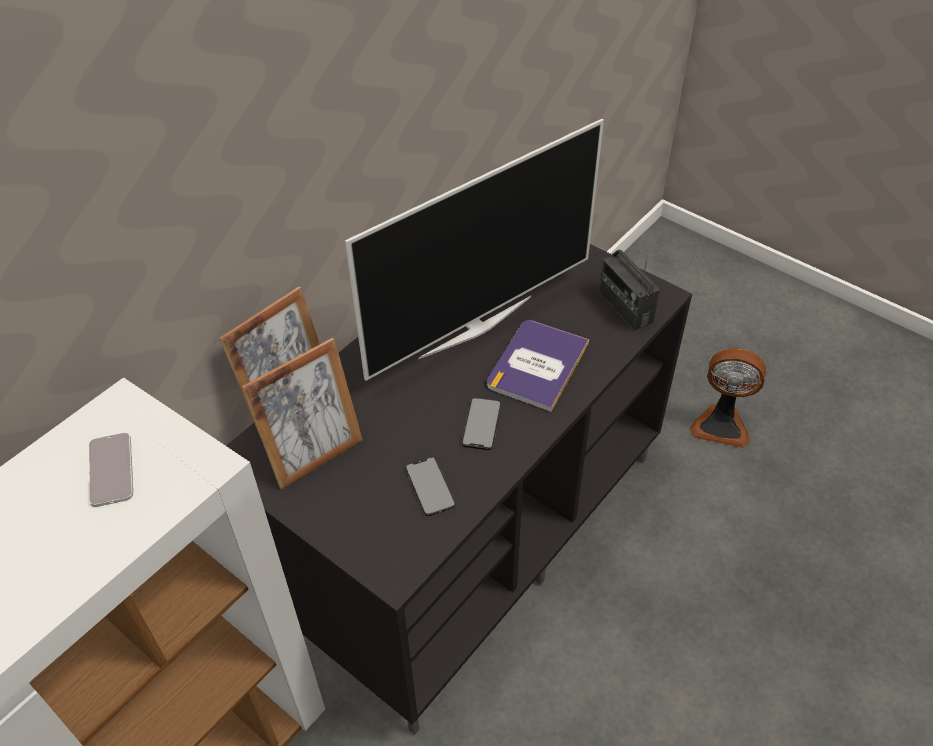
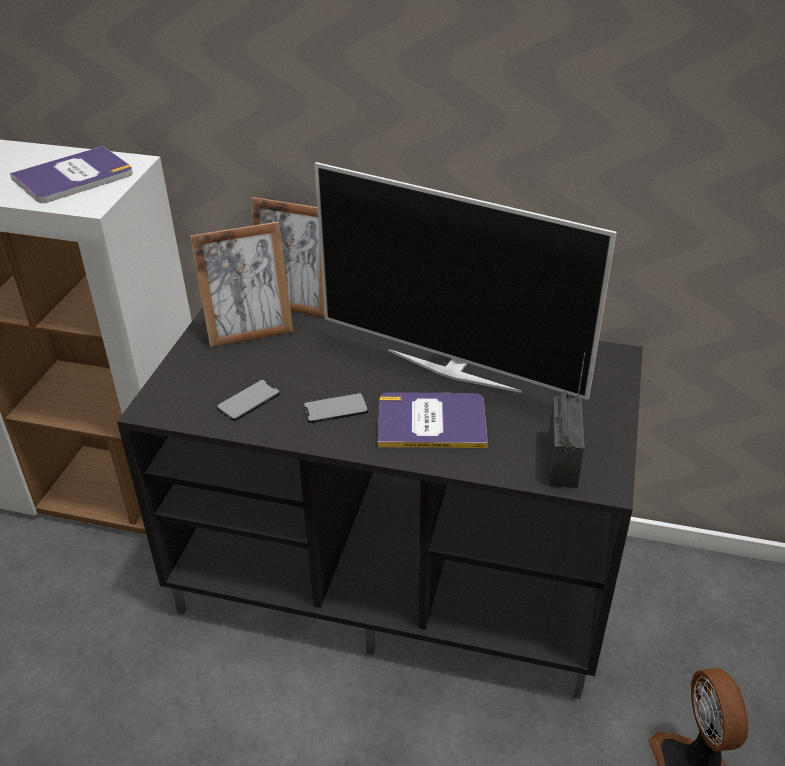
camera: 65 degrees right, 10 degrees down
(111, 470) = (74, 177): phone -> book
(315, 455) = (250, 333): picture frame -> picture frame turned 45 degrees counterclockwise
(625, 307) = (563, 461): radio -> radio turned 150 degrees clockwise

